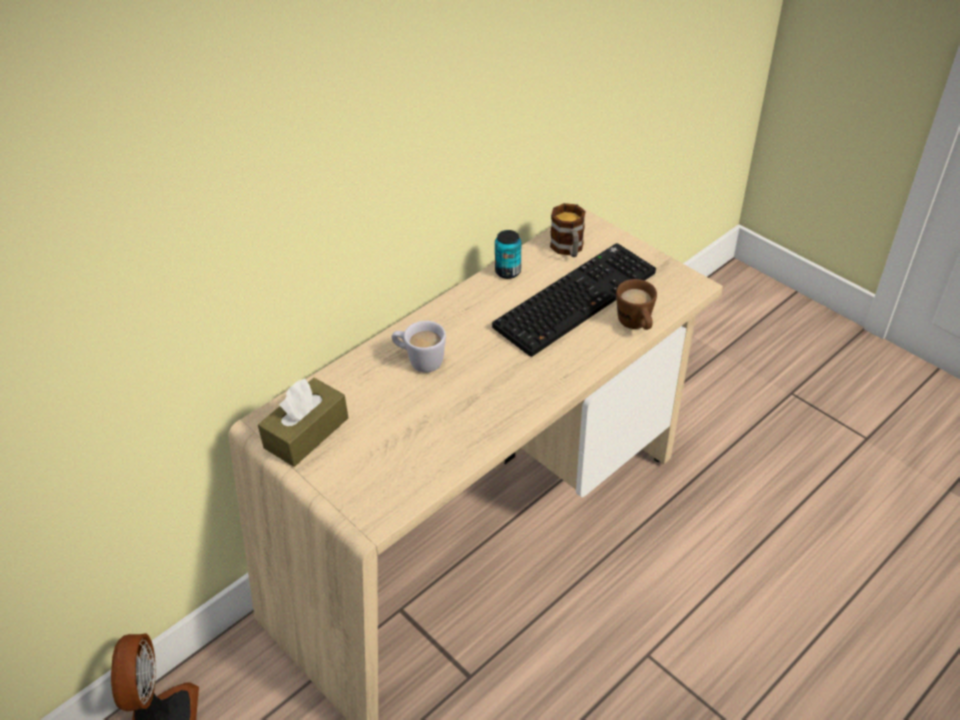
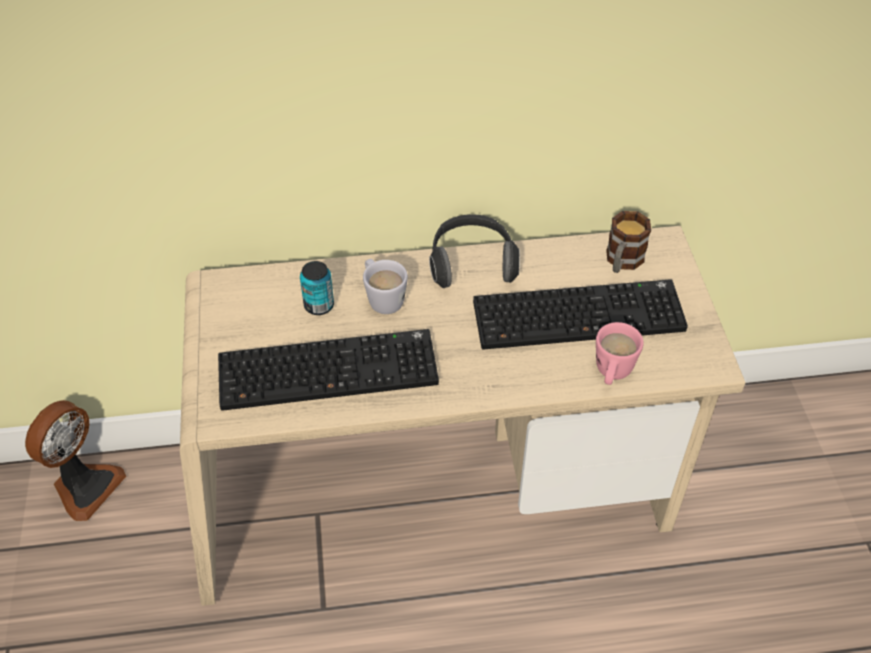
camera: 35 degrees right, 5 degrees up
(306, 433) = (235, 311): brown tissue box -> none
(430, 432) = (330, 368): none -> keyboard
(462, 302) = (472, 263): none -> headphones
(508, 272) = (541, 254): can -> can (319, 305)
(636, 325) = (611, 374): brown mug -> pink mug

